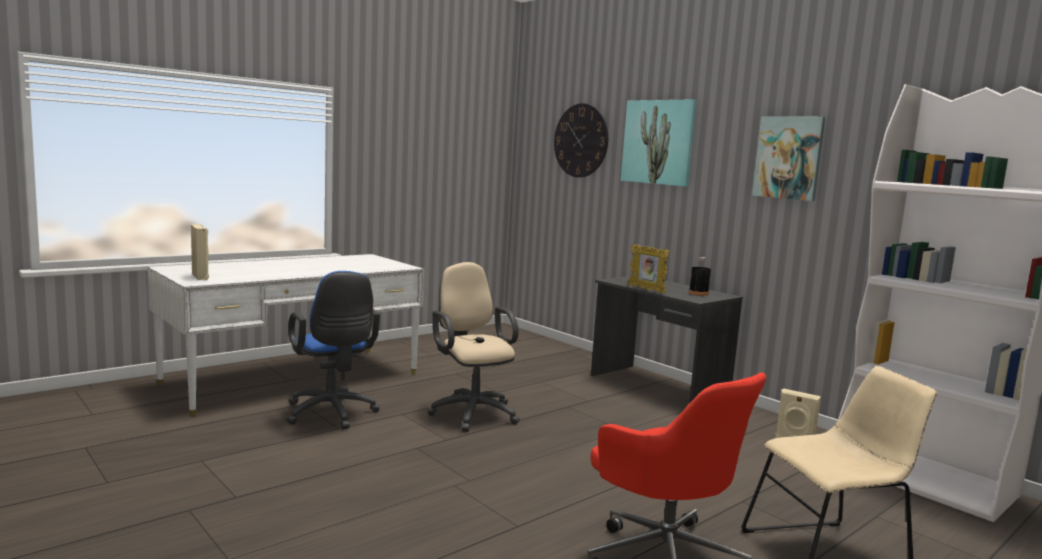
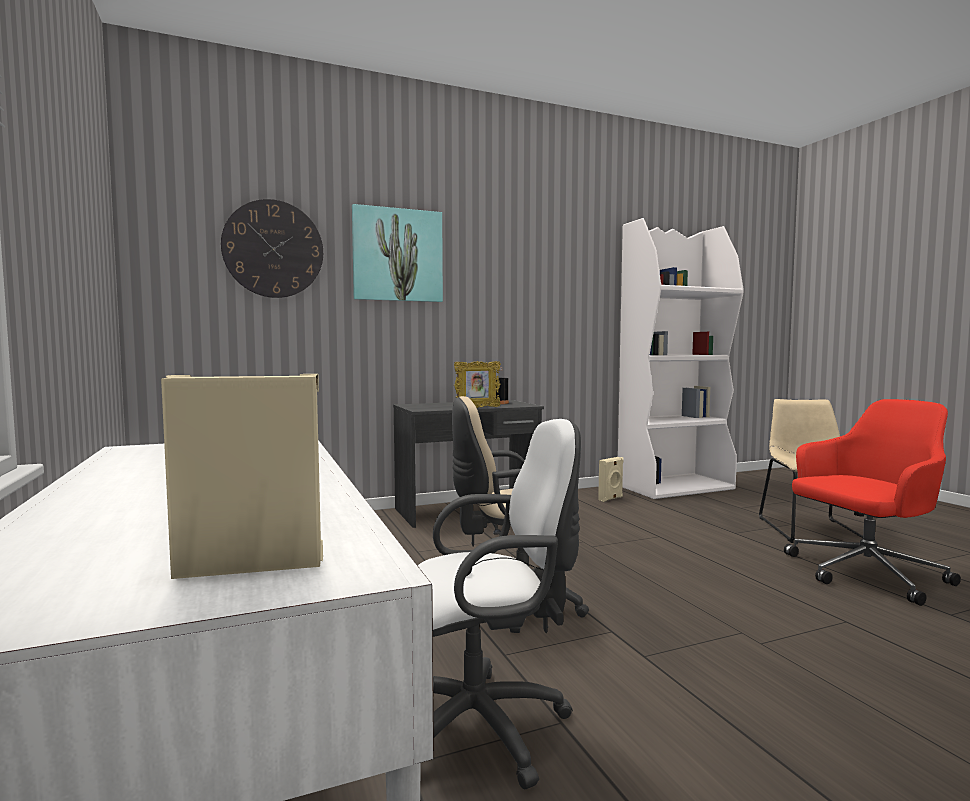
camera: 70 degrees left, 5 degrees down
(332, 414) = (487, 726): blue office chair -> white office chair
(788, 158) = (535, 273): picture -> none

